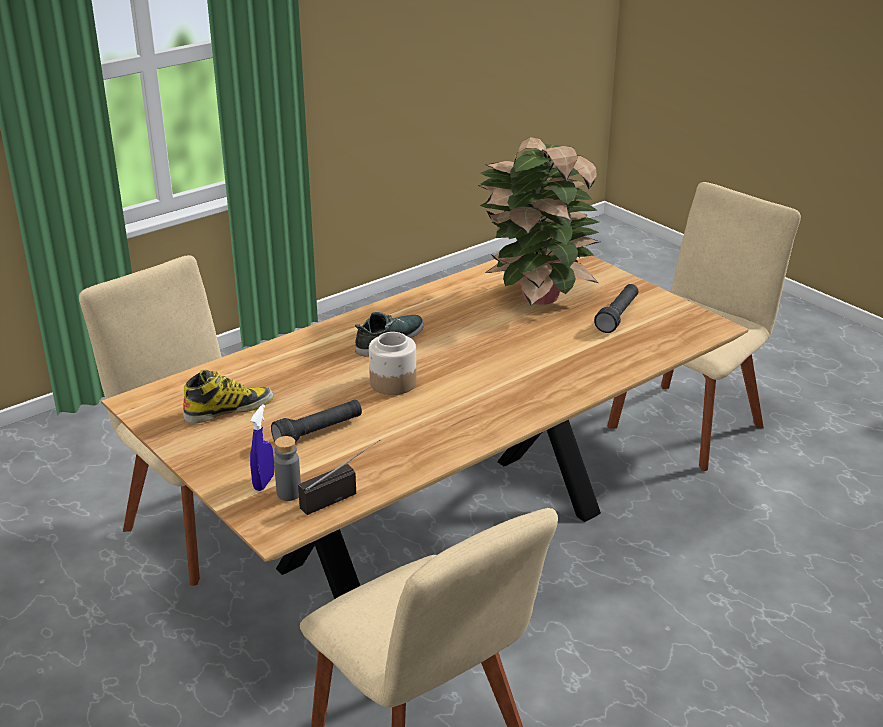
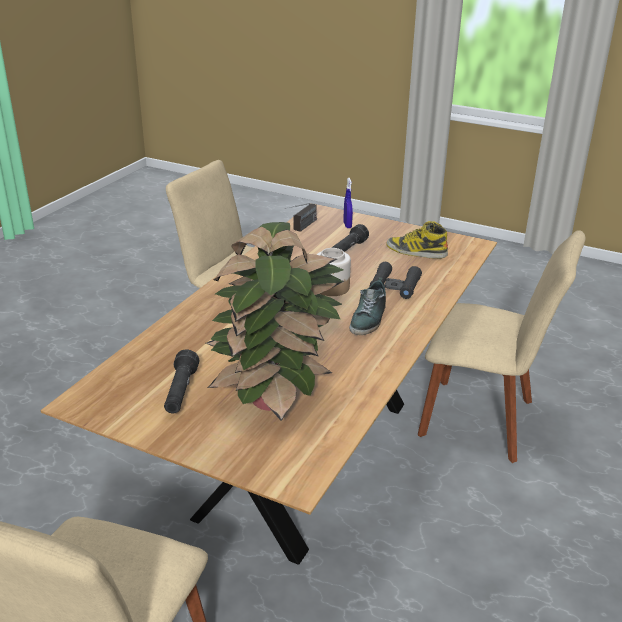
camera: 155 degrees right, 0 degrees up
(229, 409) = (416, 251): boot -> boot turned 75 degrees clockwise
(289, 493) = (328, 224): grey bottle -> none
(317, 368) = (394, 286): none -> black binoculars

